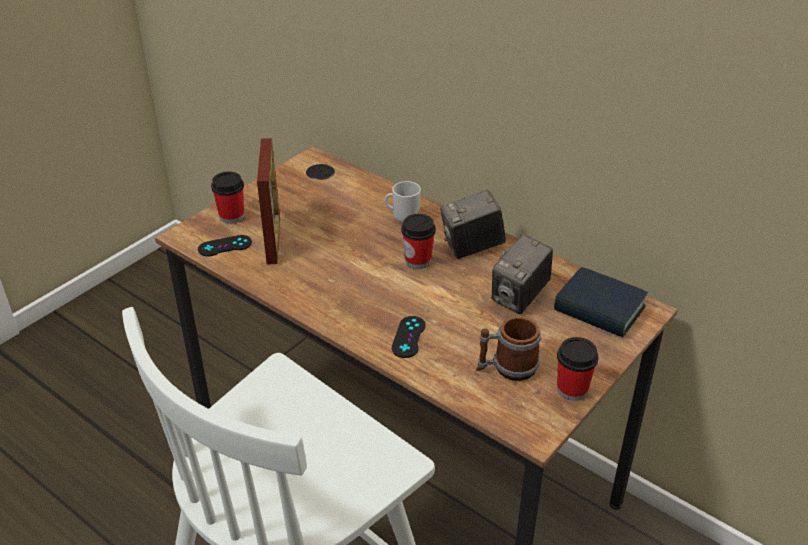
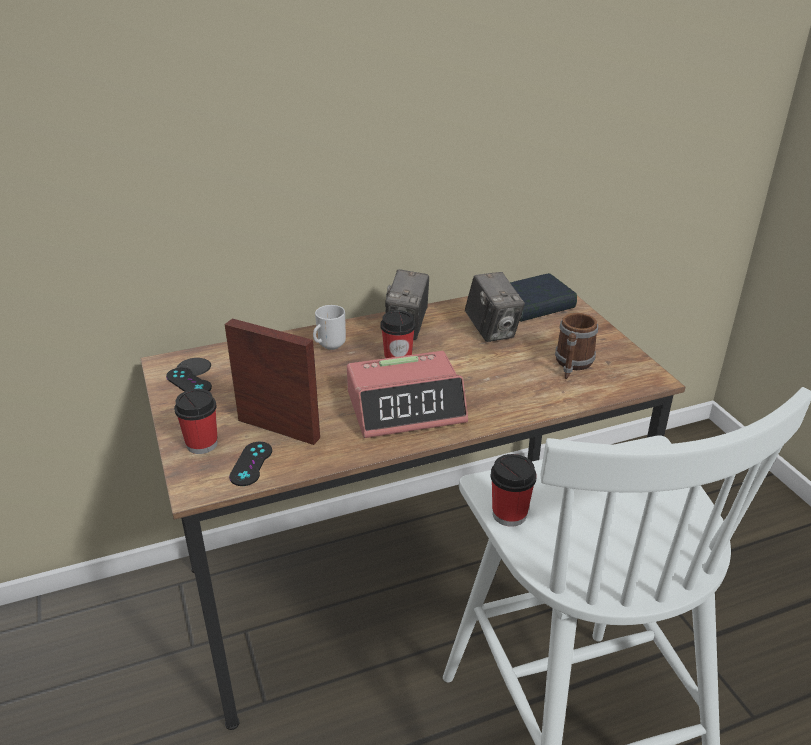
camera: 60 degrees left, 5 degrees down
(351, 290) = (406, 407): none -> alarm clock
(408, 337) = (498, 397): black game controller -> black game controller (188, 382)
(572, 389) = (615, 347): cup -> cup (509, 514)

